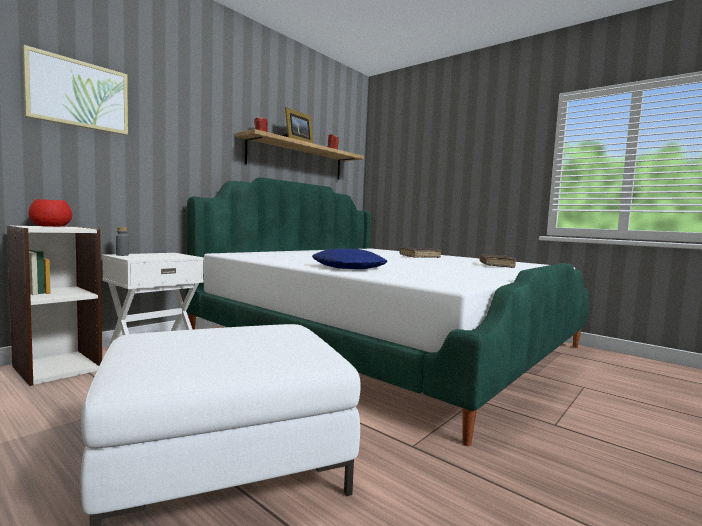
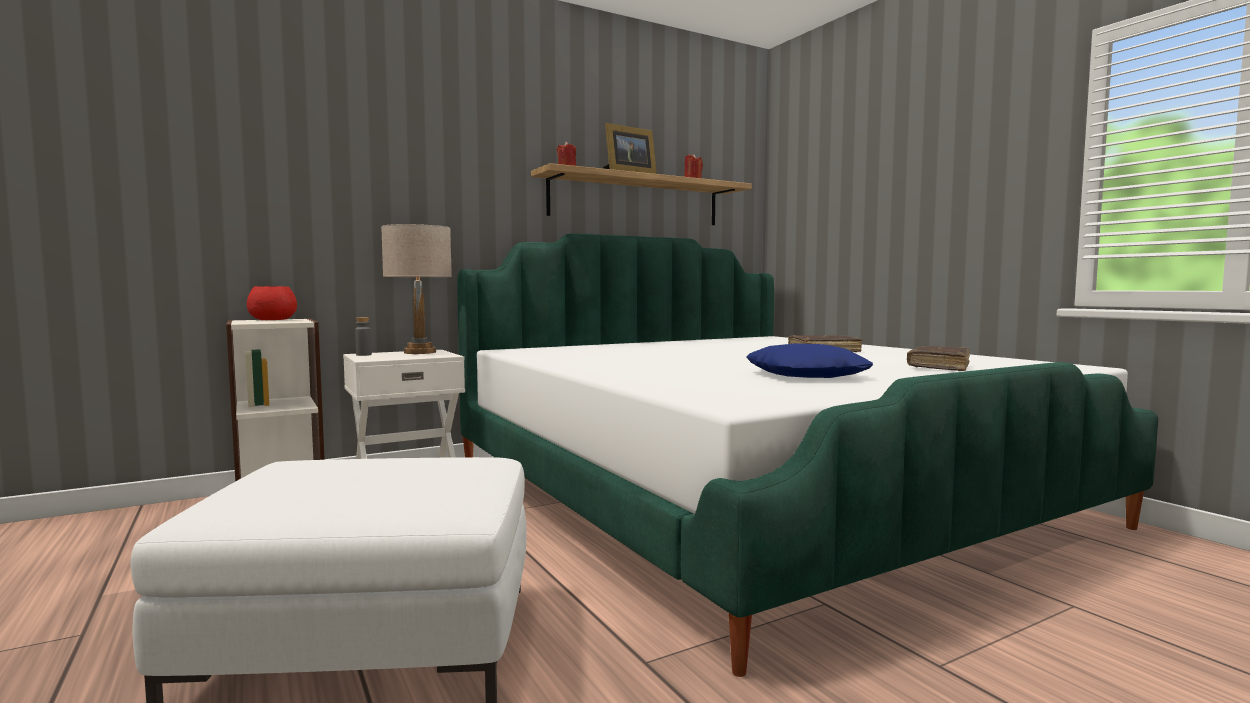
camera: 20 degrees right, 0 degrees up
(78, 94) = (310, 147): picture -> none
(163, 254) = (420, 352): none -> beige table lamp
(349, 267) = (639, 372): blue pillow -> blue pillow (807, 375)

